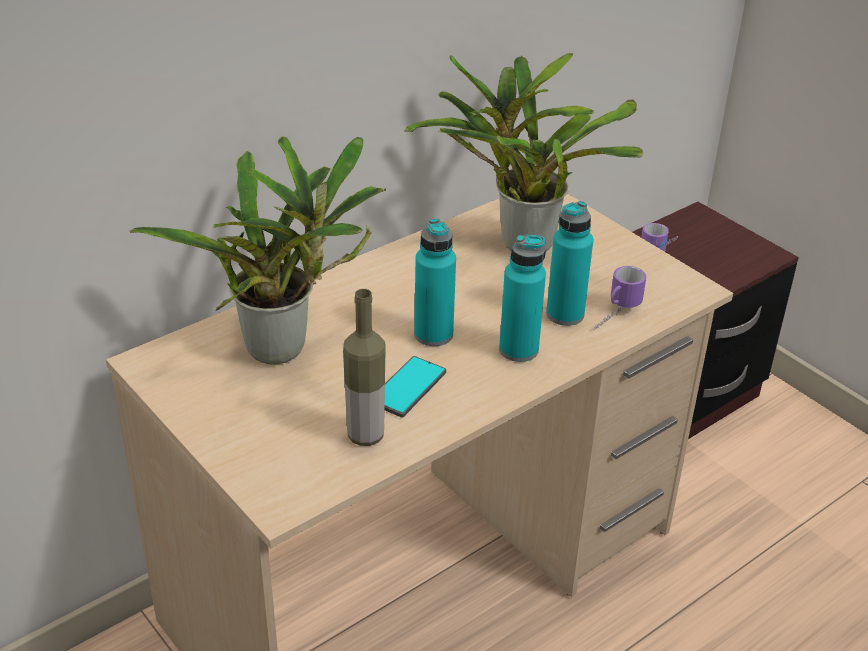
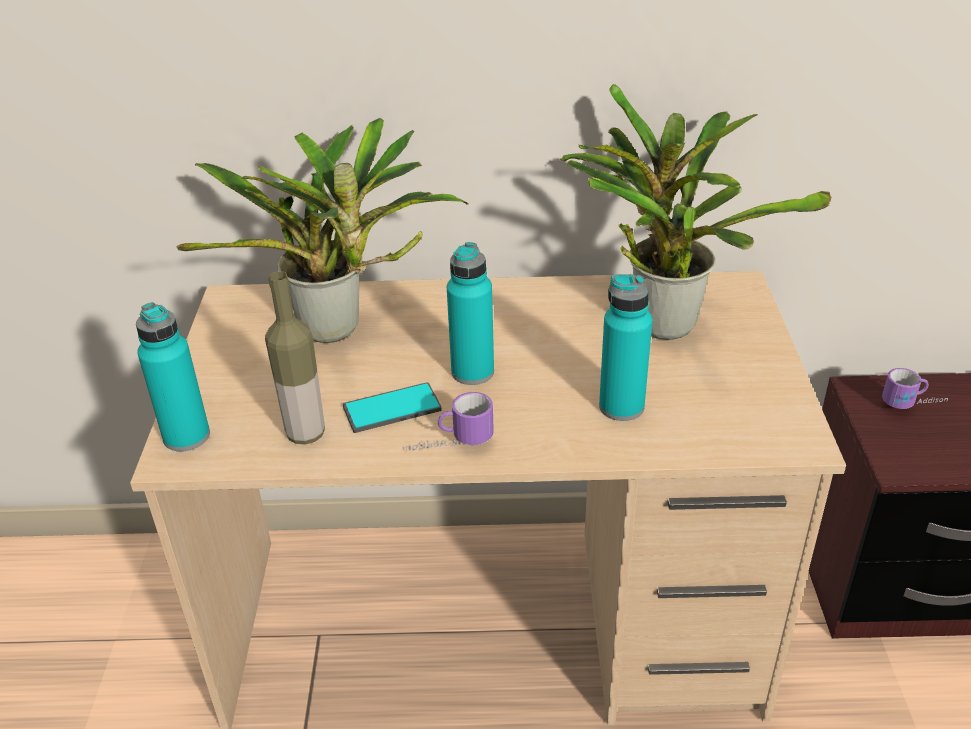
camera: 40 degrees right, 0 degrees up
(518, 350) = (533, 420): turquoise bottle -> turquoise bottle (186, 436)
(613, 315) = (672, 429): mug -> mug (450, 445)

